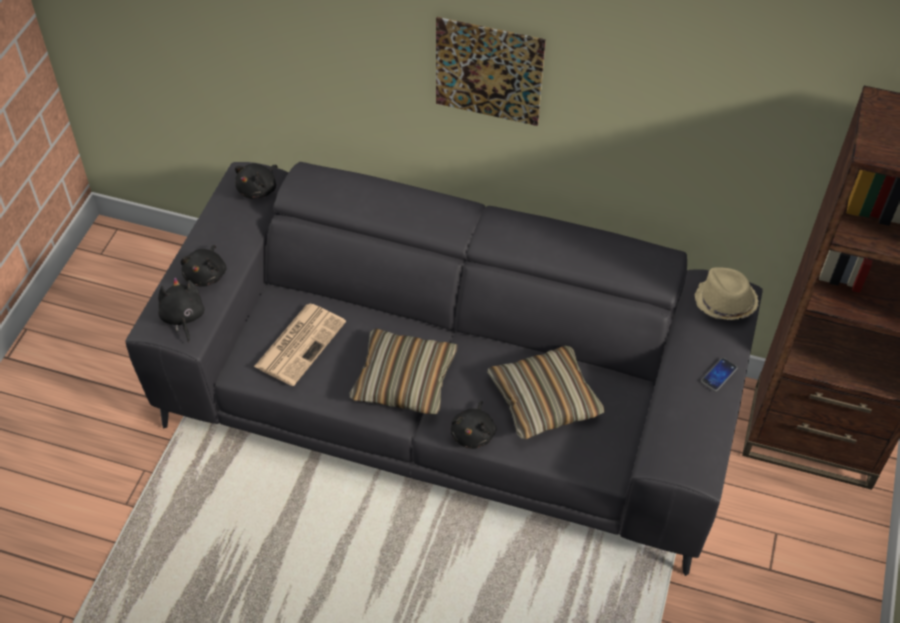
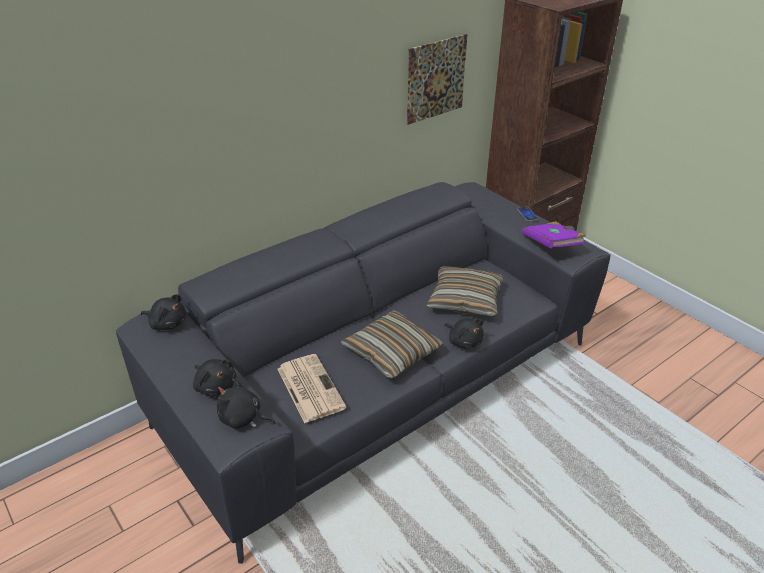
camera: 55 degrees left, 15 degrees down
(258, 189) = (167, 323): black plush toy -> black plush toy turned 45 degrees counterclockwise
(488, 71) = (304, 108): picture -> picture (436, 79)
(667, 429) = (552, 245): none -> purple book
(724, 302) = (478, 192): beige hat -> none

